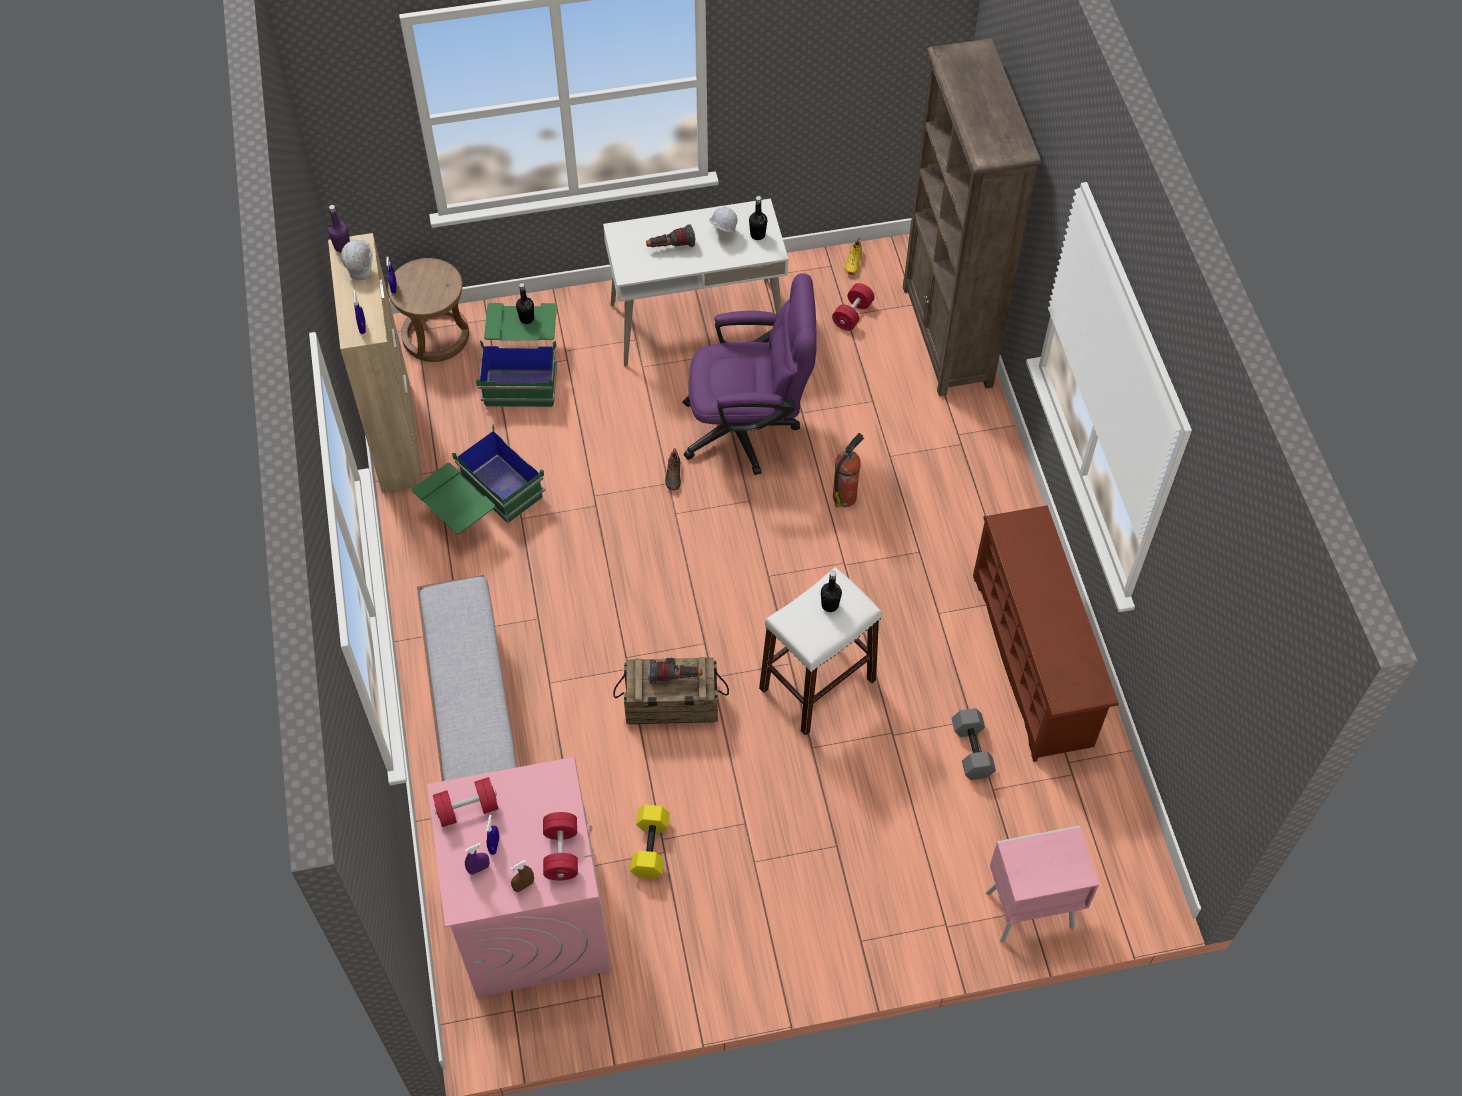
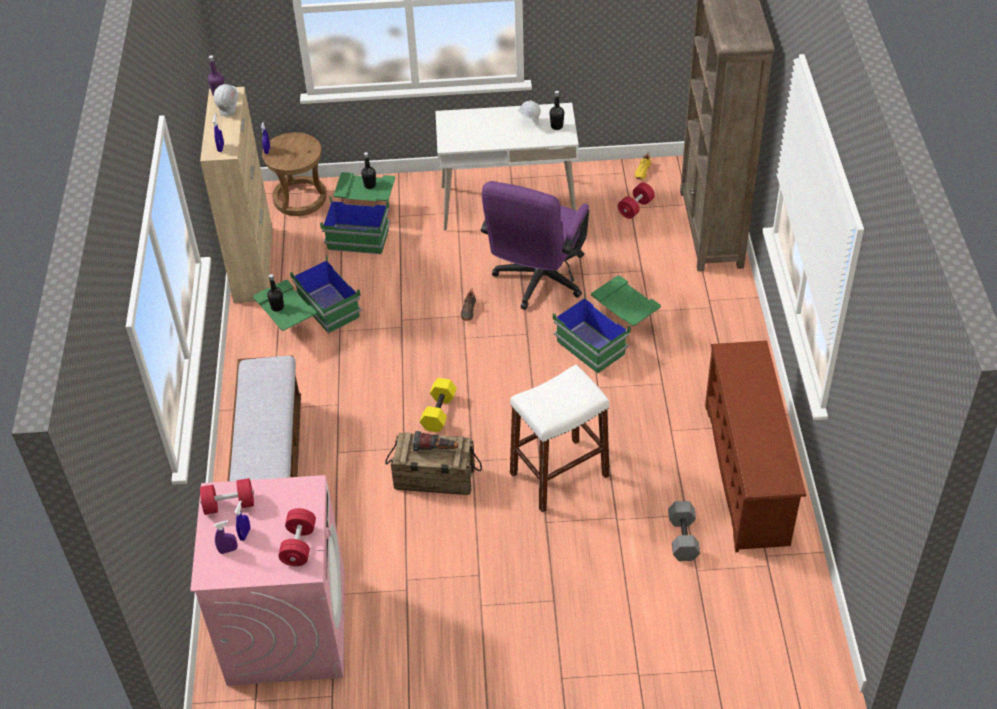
camera: 10 degrees right, 10 degrees down
(524, 885) = (262, 567): brown spray bottle -> none
(649, 846) = (395, 584): yellow dumbbell -> yellow dumbbell (438, 411)
(671, 247) = (485, 130): flashlight -> none
(750, 429) = (537, 282): purple office chair -> purple office chair turned 105 degrees clockwise
(830, 605) = (566, 391): black bottle -> black bottle (277, 307)
(845, 496) = (607, 337): fire extinguisher -> green storage box
(1027, 909) = (712, 669): pink nightstand -> none

